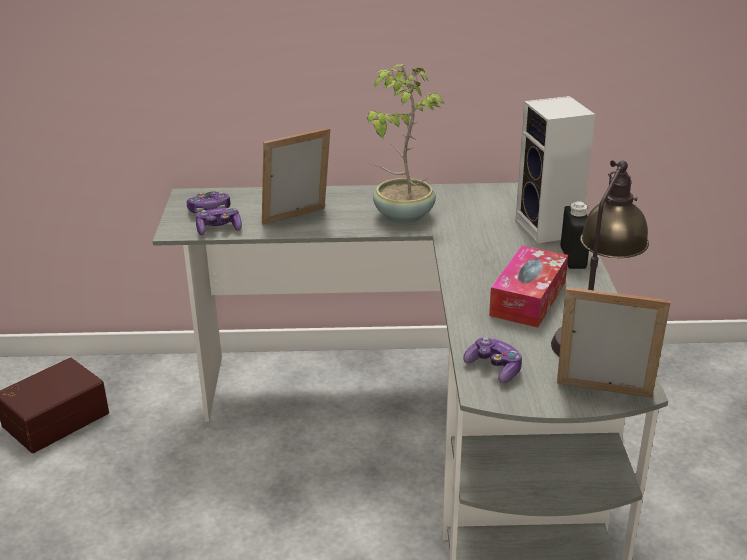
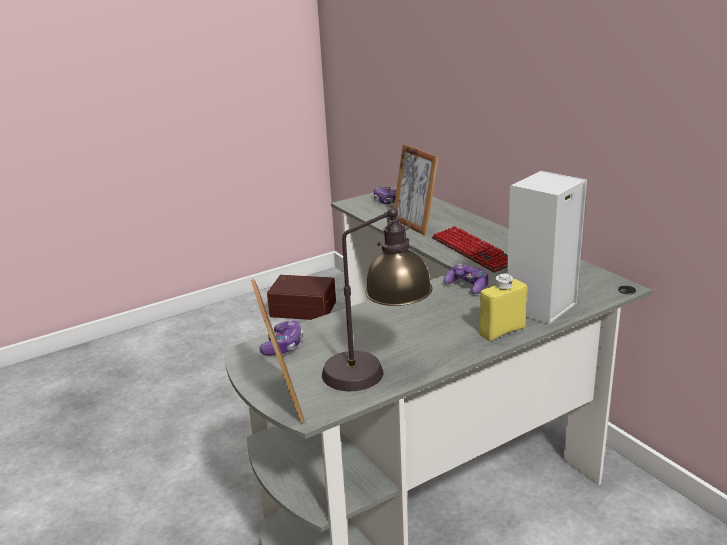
camera: 60 degrees right, 5 degrees down
(219, 229) = (368, 211): game controller -> game controller (467, 286)
(297, 219) = (415, 225): picture frame -> picture frame turned 150 degrees counterclockwise
(402, 215) = (473, 251): potted plant -> keyboard
(528, 298) = (404, 331): tissue box -> none
(573, 258) = (502, 331): black bottle -> yellow bottle

